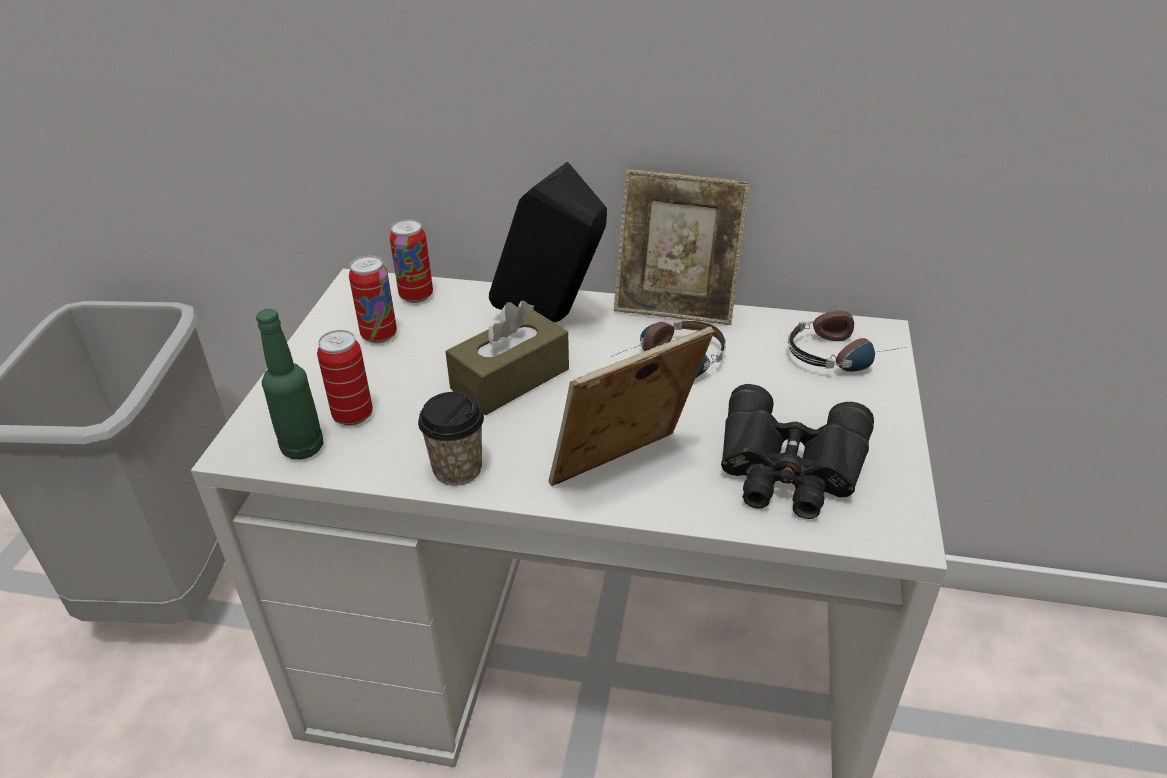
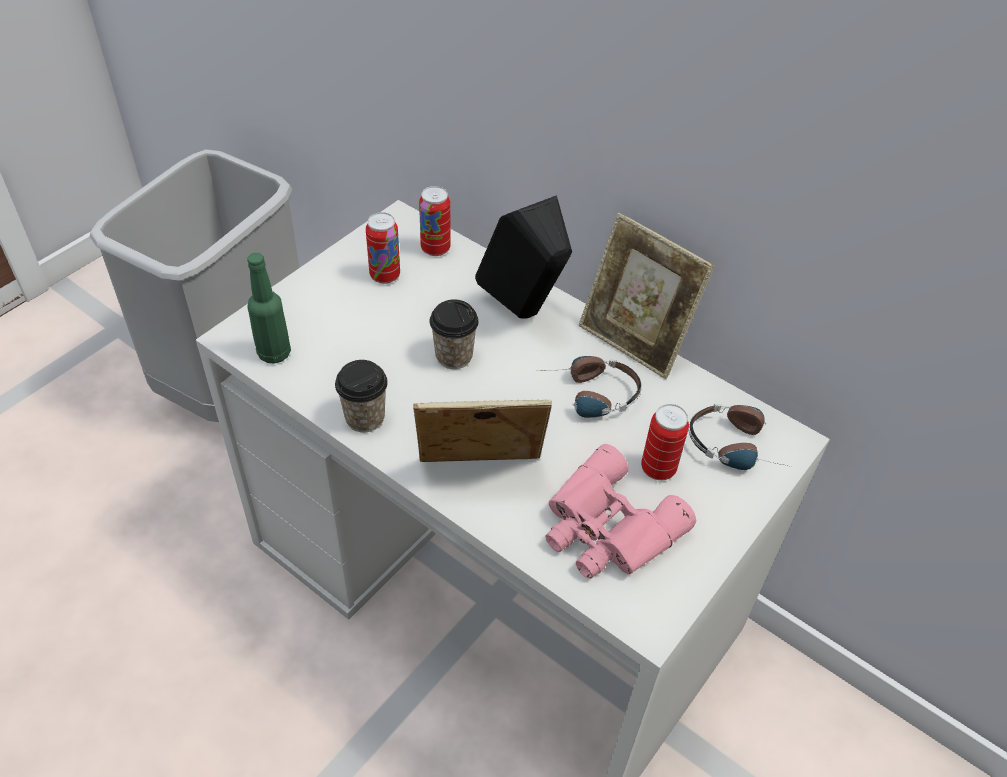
camera: 25 degrees right, 10 degrees up
(353, 415) = (323, 340): can -> can (658, 468)
(510, 379) = (454, 356): brown tissue box -> cup
(789, 468) = (607, 529): black binoculars -> pink binoculars

